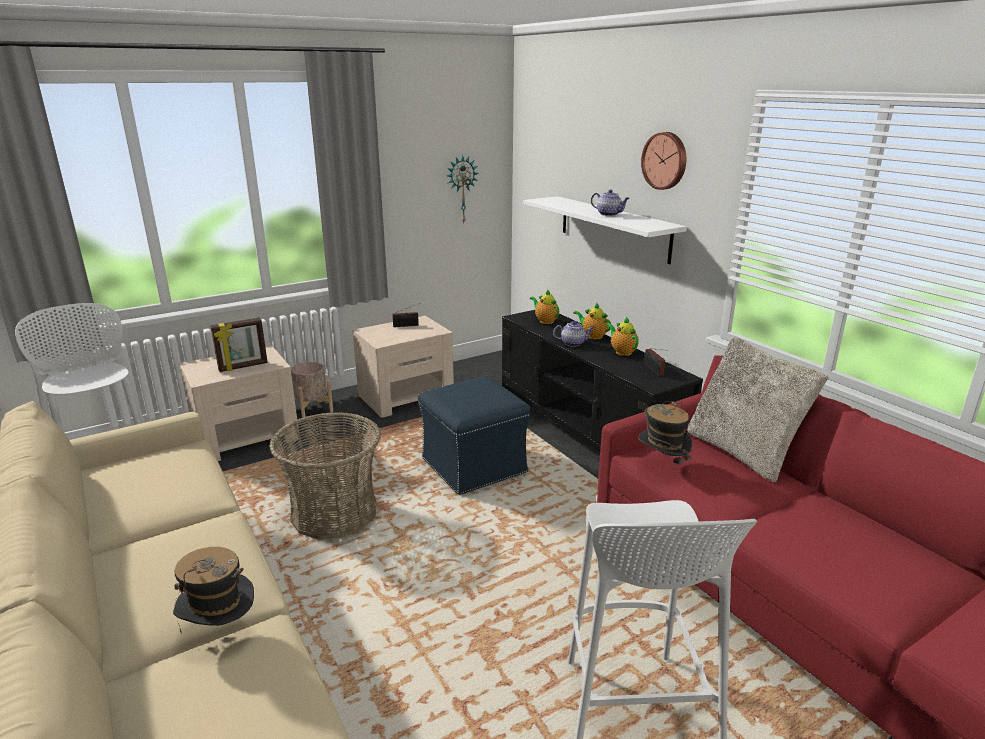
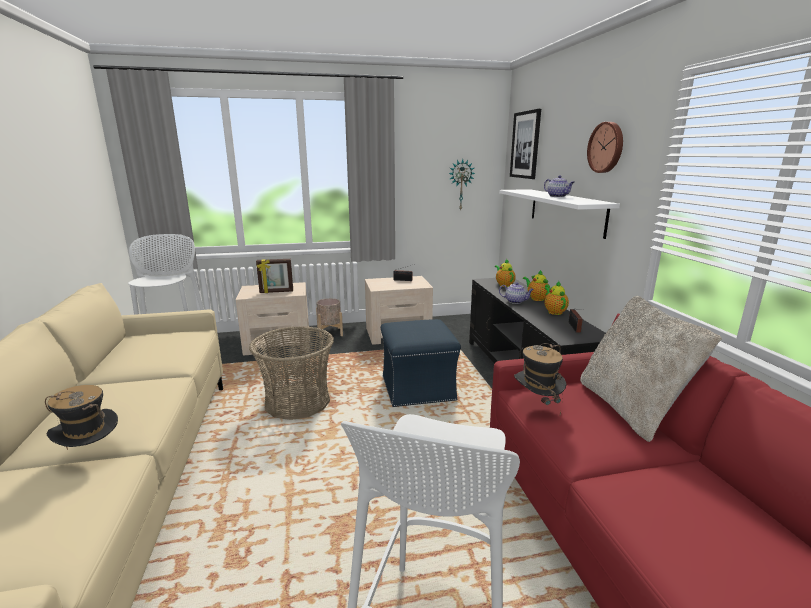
camera: 20 degrees right, 5 degrees down
(545, 139) = (525, 145): none -> picture

